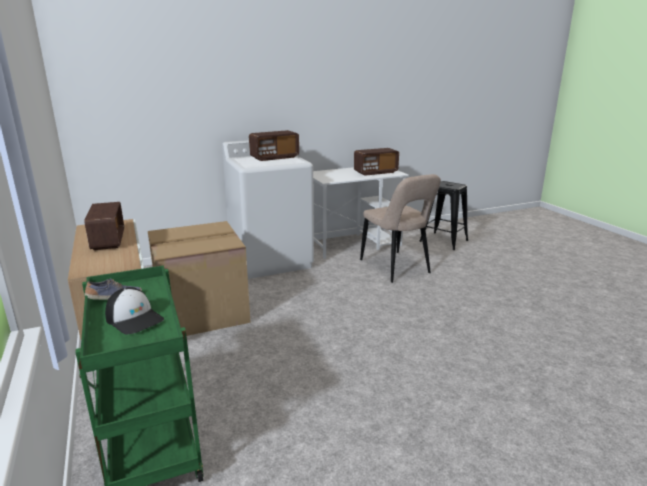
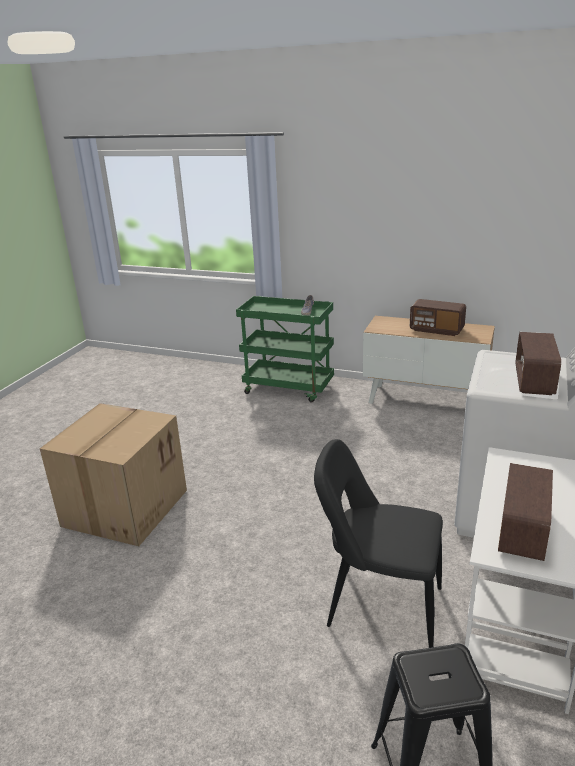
camera: 135 degrees right, 5 degrees up
(135, 319) = (278, 311): cap -> none
(201, 312) = (416, 434): cardboard box -> cardboard box (125, 506)
(396, 268) = (378, 606): beige chair -> black chair

